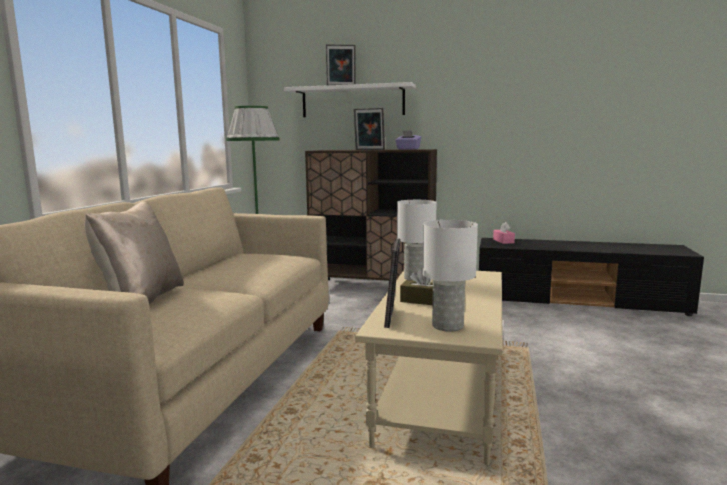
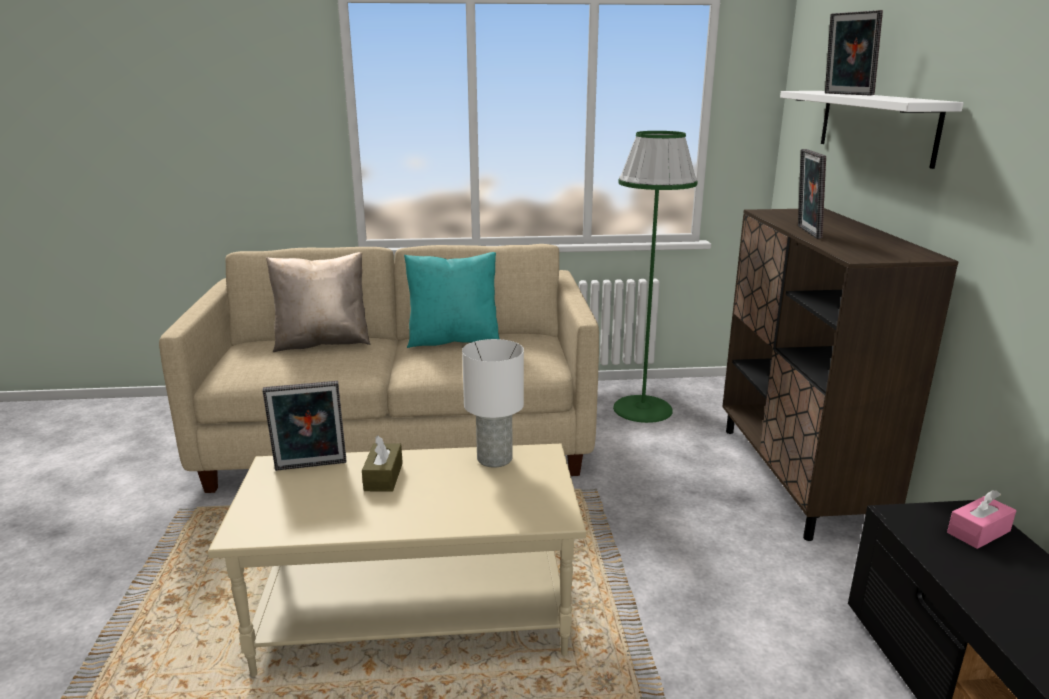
camera: 70 degrees right, 10 degrees up
(216, 267) = (453, 340): none -> turquoise pillow
(408, 149) = (884, 247): purple tissue box -> none
(448, 325) = (285, 506): white table lamp -> none

